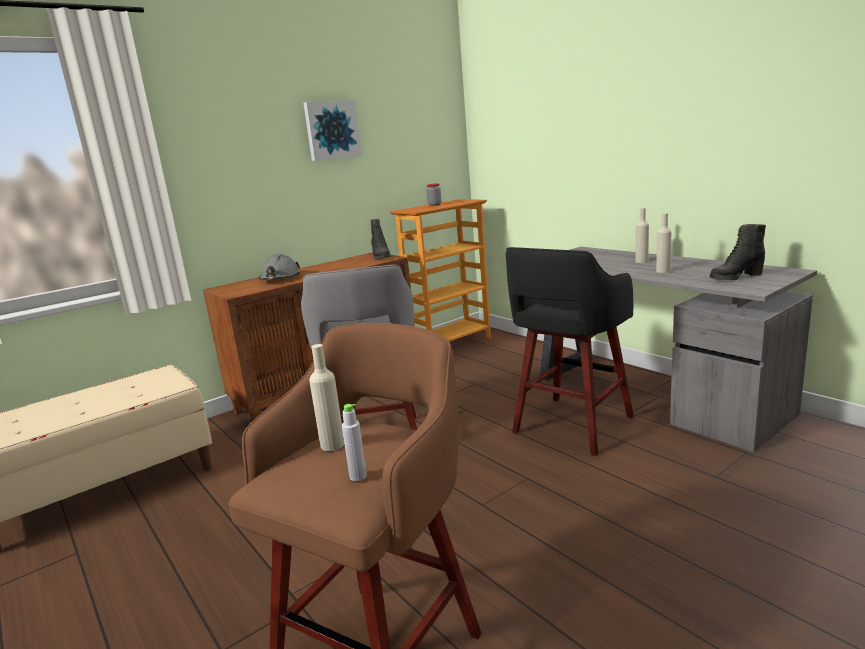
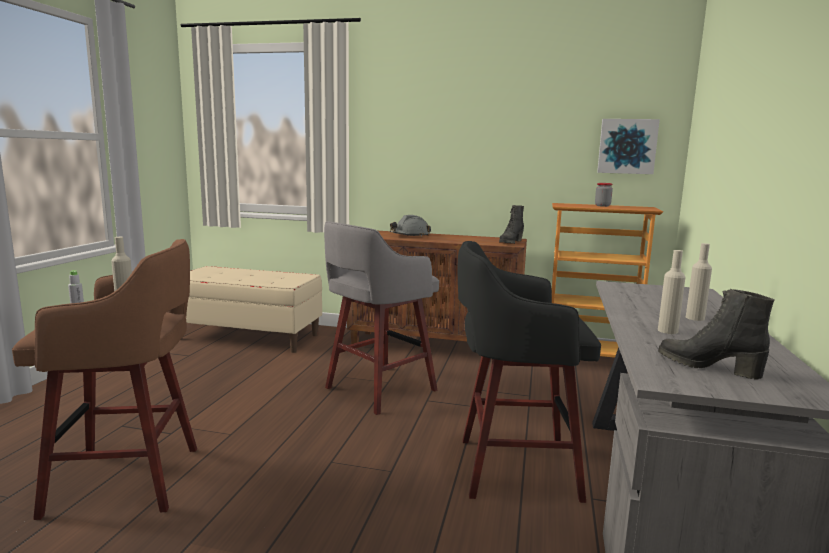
camera: 50 degrees right, 5 degrees down
(331, 130) = (507, 117): picture -> picture (627, 146)

